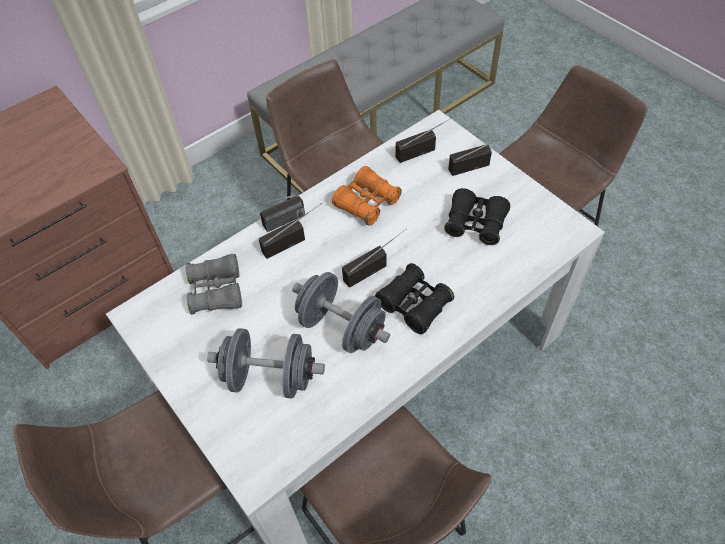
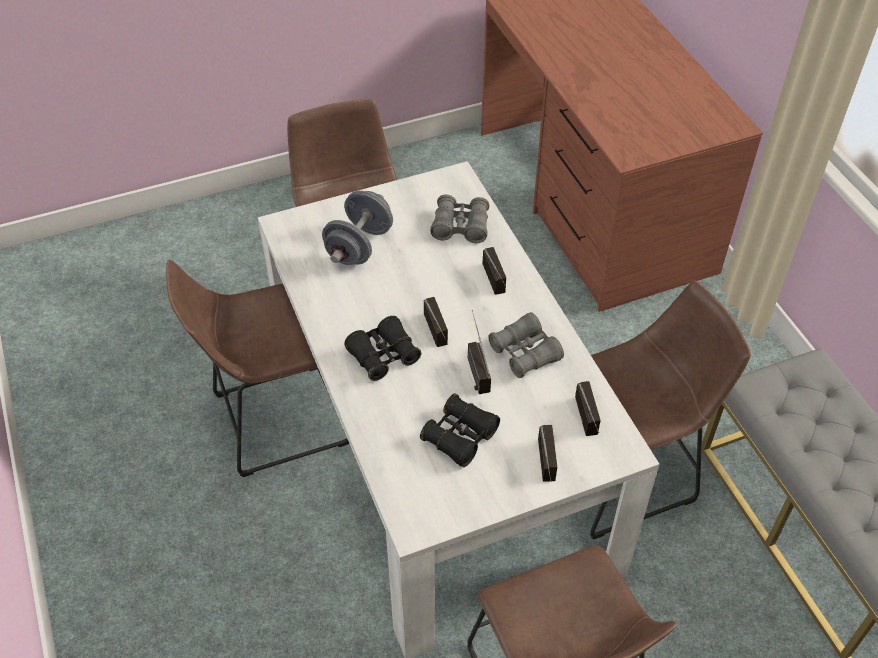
camera: 105 degrees right, 5 degrees down
(274, 225) = (521, 276): radio -> radio (474, 365)
(341, 327) = (384, 299): grey dumbbell -> none
(367, 203) = (525, 353): orange binoculars -> grey binoculars

